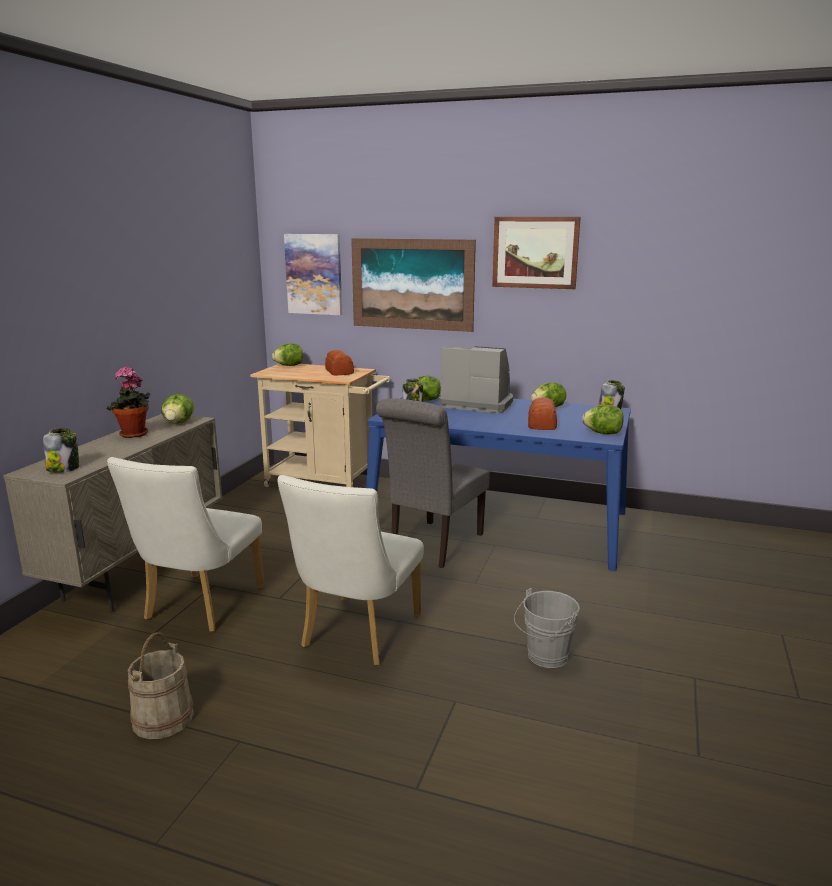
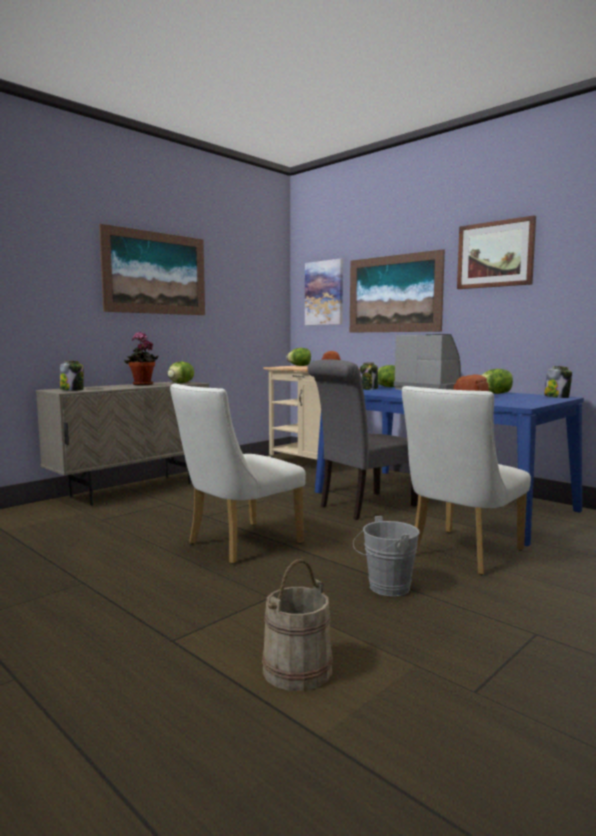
camera: 25 degrees right, 10 degrees down
(121, 275) = (155, 273): none -> picture
(163, 718) = (52, 561): beige bucket -> beige bucket (297, 670)
(199, 607) = (147, 512): white chair -> white chair (460, 554)
(603, 433) = (524, 403): lettuce -> none

